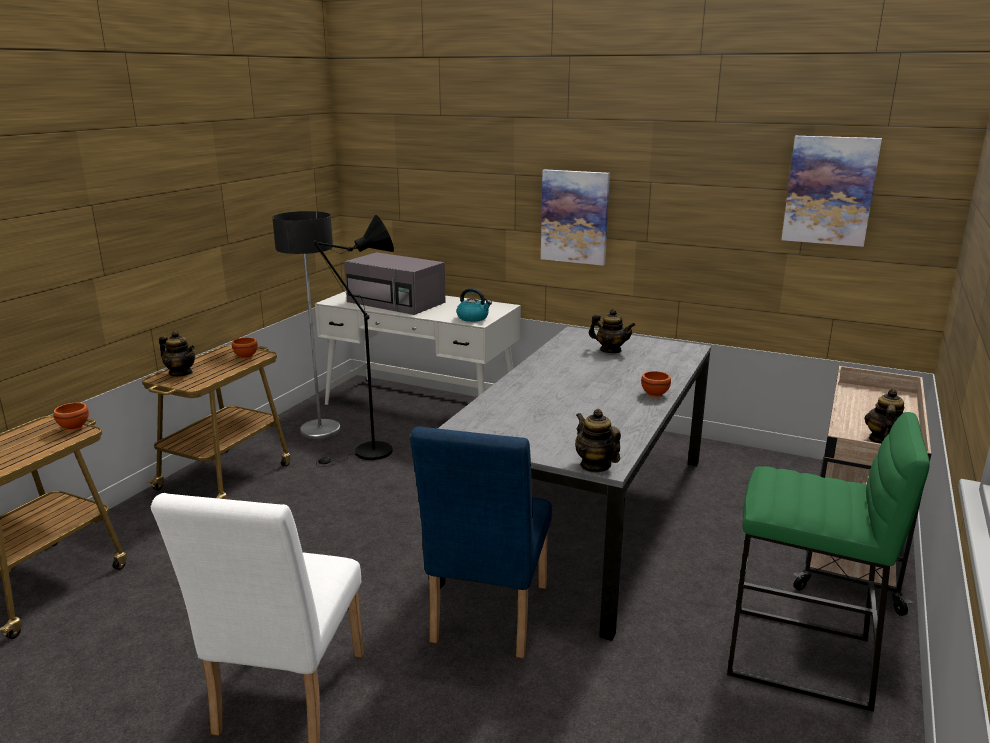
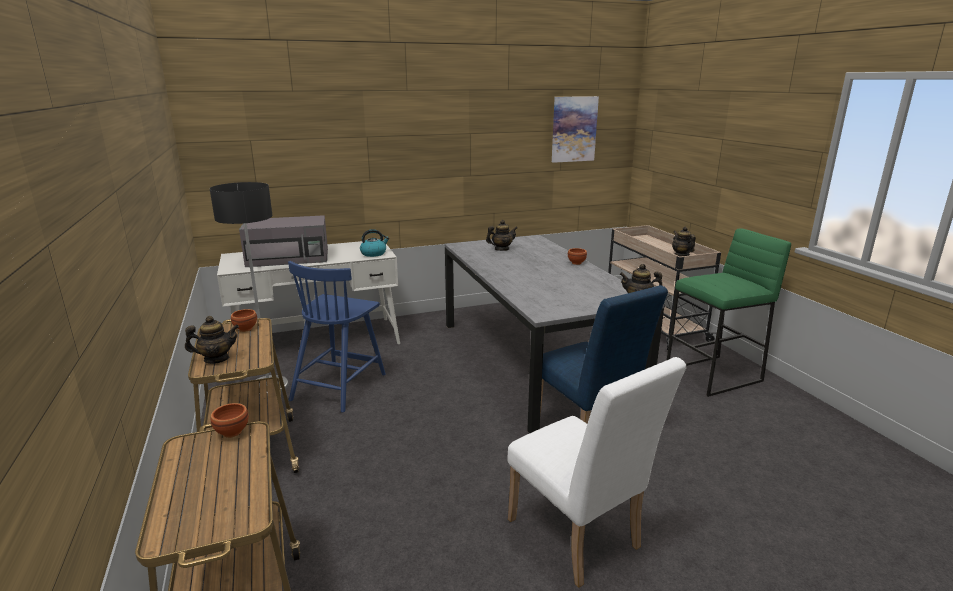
camera: 45 degrees left, 0 degrees up
(366, 454) = (339, 386): black floor lamp -> blue chair
(575, 217) = (419, 164): picture -> none

